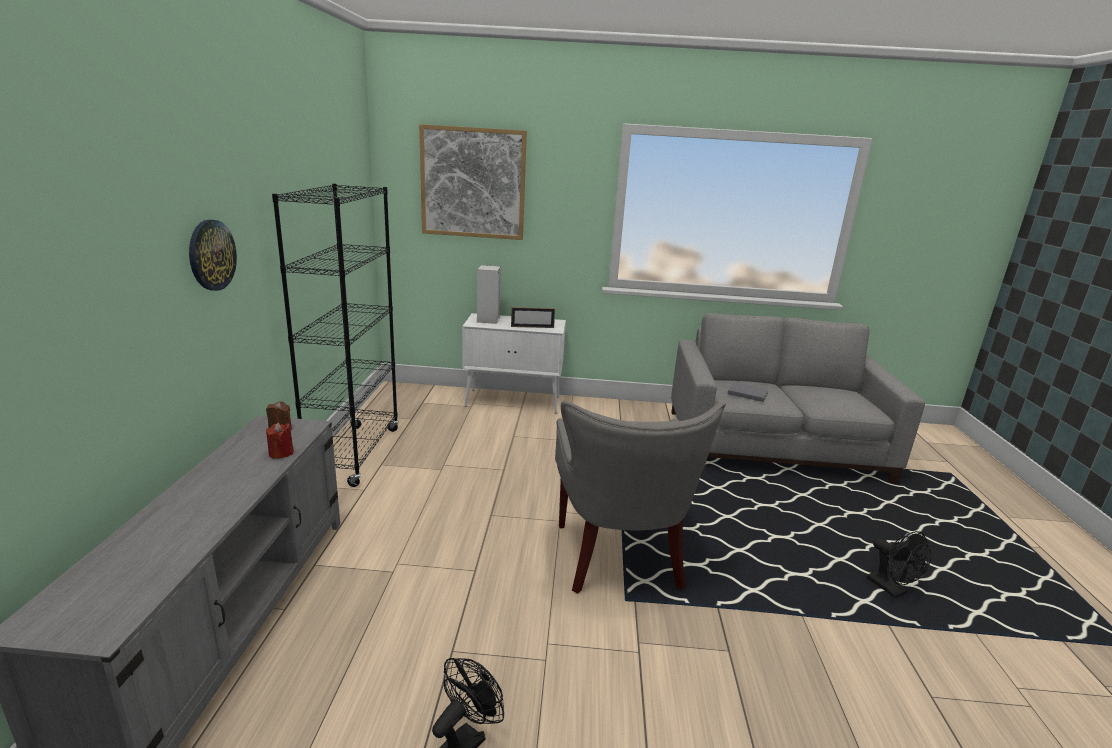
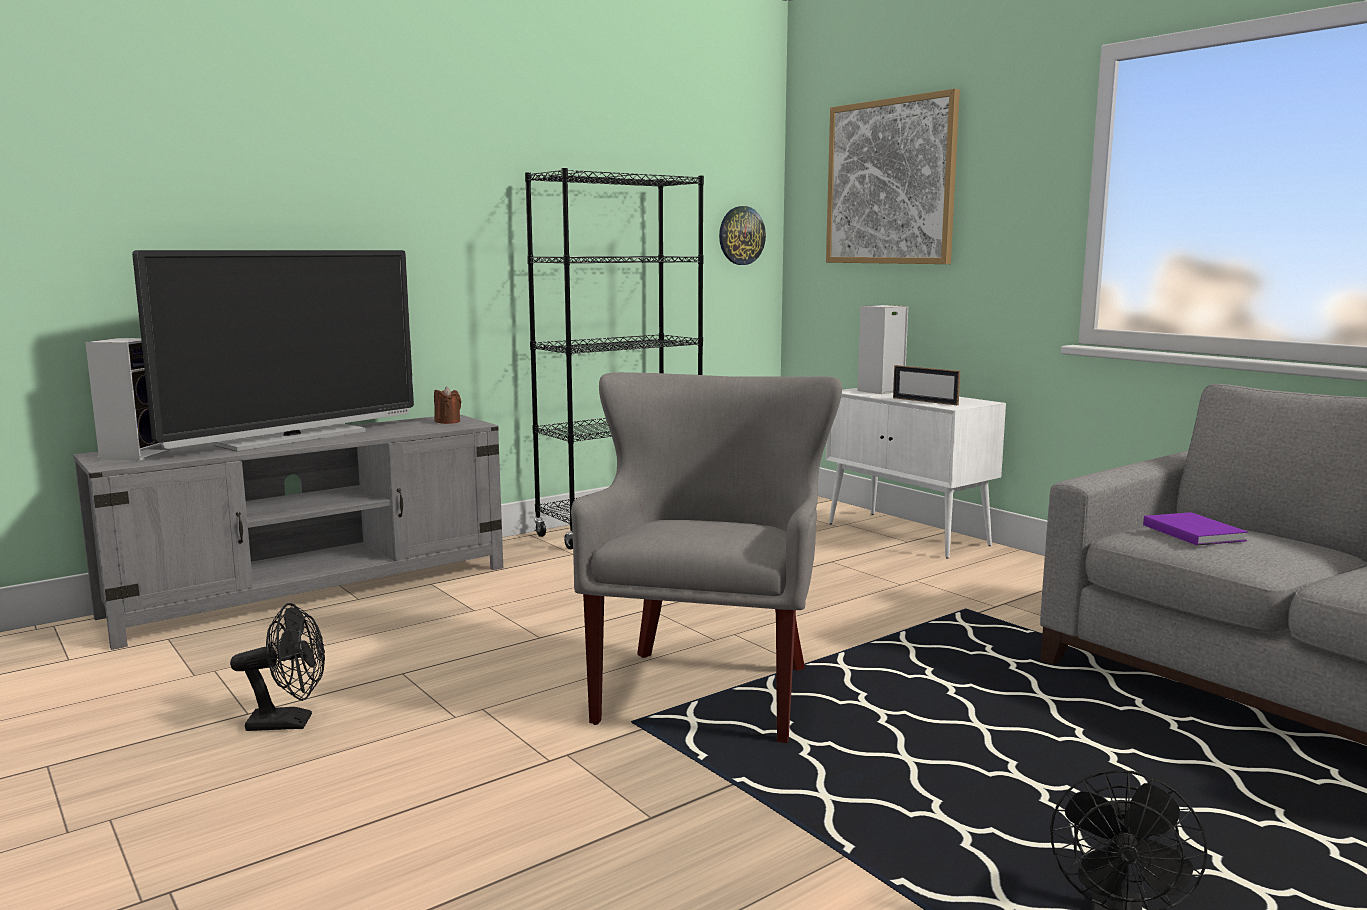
camera: 50 degrees right, 10 degrees down
(82, 604) = (135, 454): none -> speaker
(198, 503) = (293, 438): none -> television
(211, 255) = (422, 223): wall clock -> wall clock (741, 235)
(281, 453) = (409, 431): red candle -> none
(618, 558) = (708, 692): grey armchair -> grey armchair turned 150 degrees clockwise
(746, 393) = (1192, 532): grey book -> purple book

